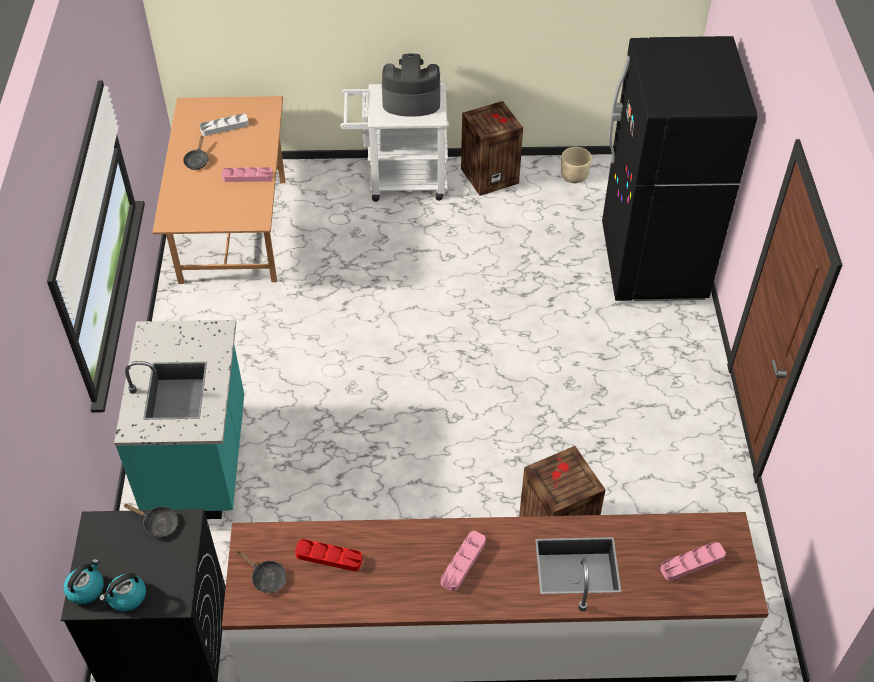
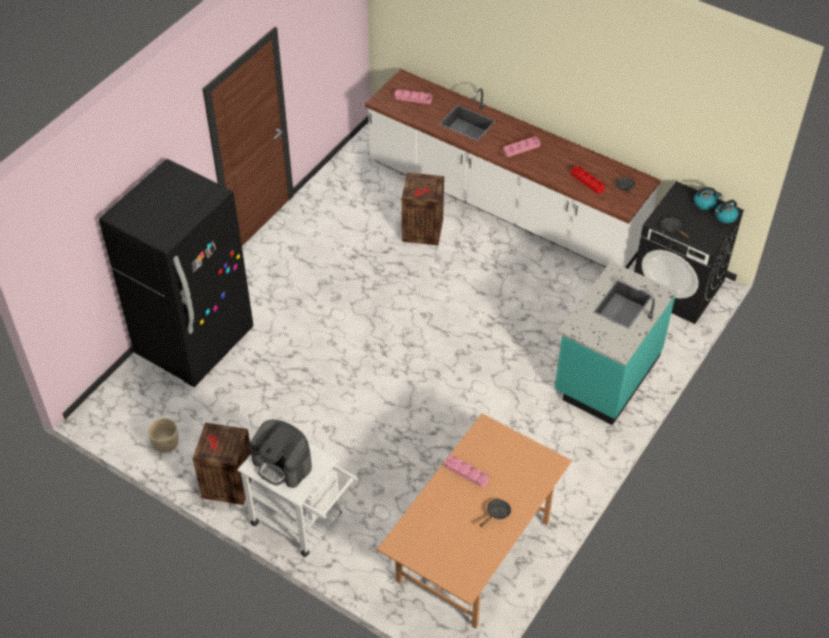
camera: 145 degrees left, 0 degrees up
(224, 127) = (451, 539): grey tray -> none

